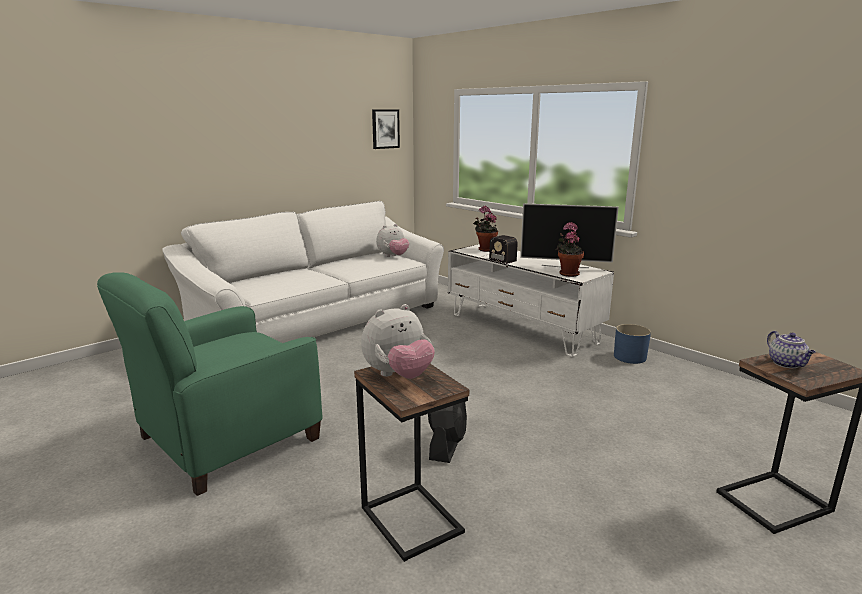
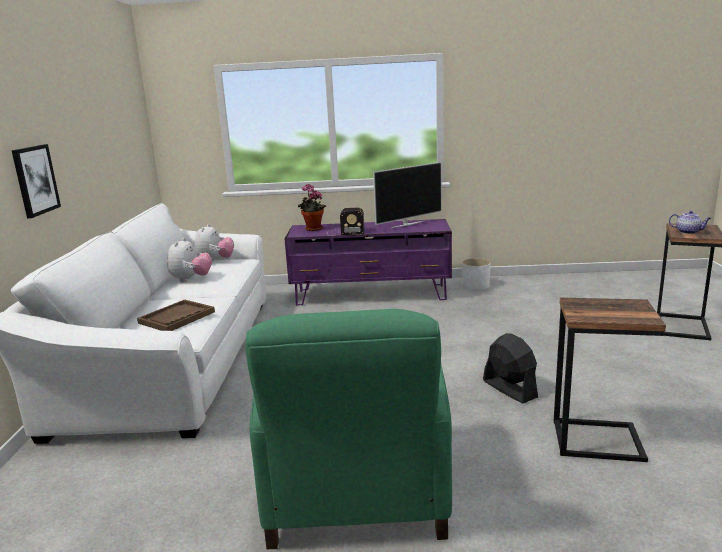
camera: 45 degrees left, 0 degrees up
(282, 282) = (177, 317): none -> brown tray
(385, 129) = (132, 116): picture -> picture (35, 180)
(398, 376) = (598, 311): plush toy -> plush toy (191, 279)
(521, 328) = (371, 295): white tv stand -> purple tv stand
(568, 273) = (425, 228): potted plant -> none
(629, 357) = (475, 286): blue planter -> white planter

